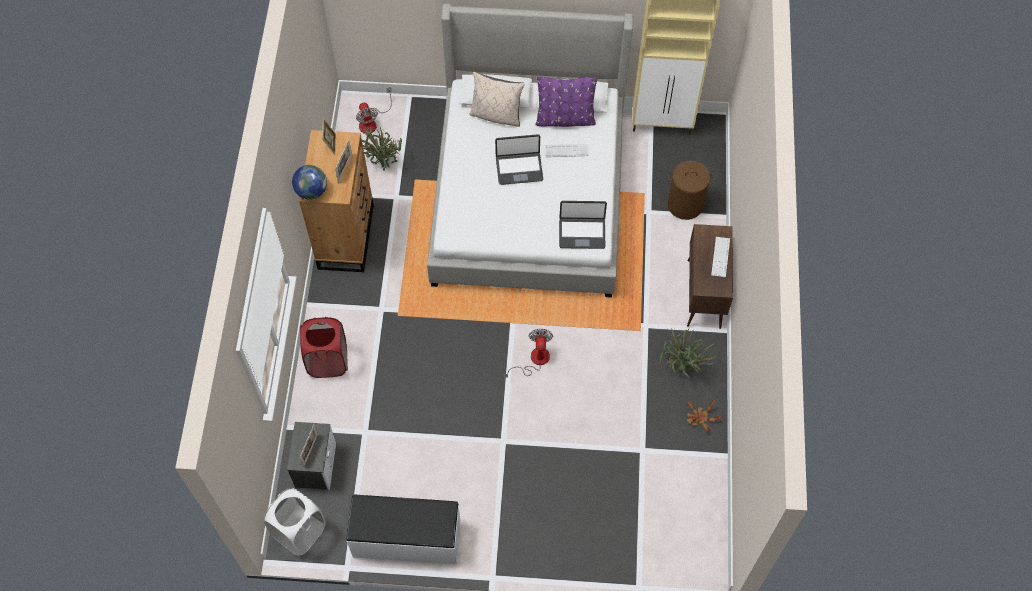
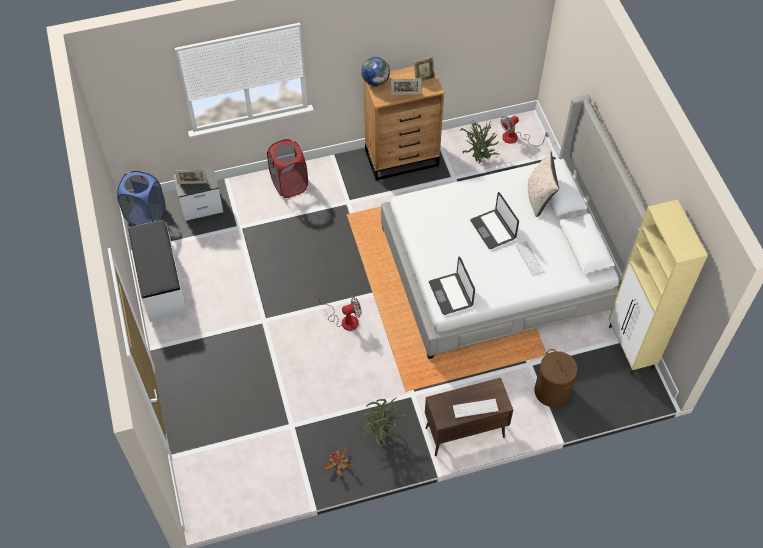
camera: 70 degrees right, 5 degrees down
(300, 532) = (146, 215): white laundry basket -> blue laundry basket
(565, 119) = (562, 247): purple pillow -> none

